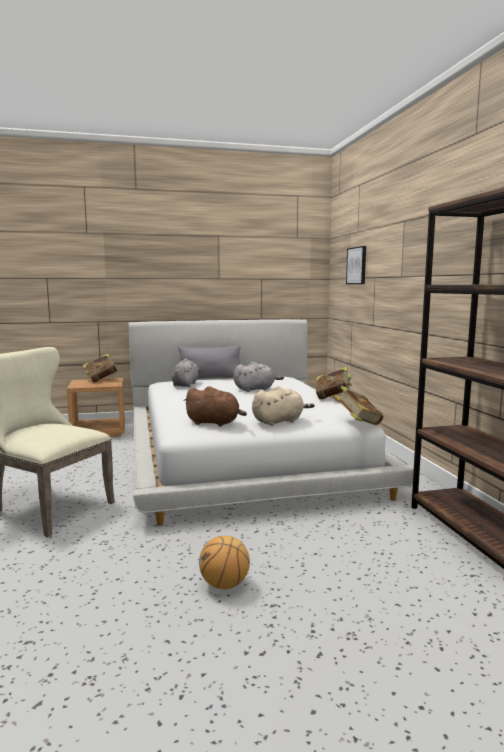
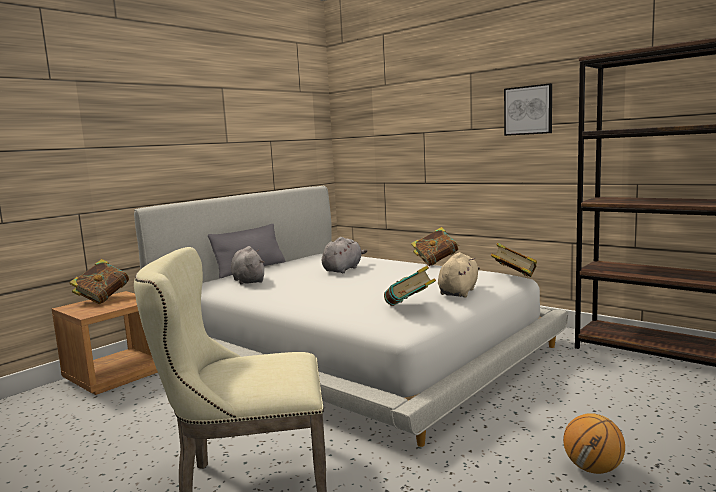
camera: 35 degrees left, 0 degrees up
(215, 423) = (410, 308): brown plush toy -> book
(357, 265) = (390, 121): picture -> picture (528, 110)

